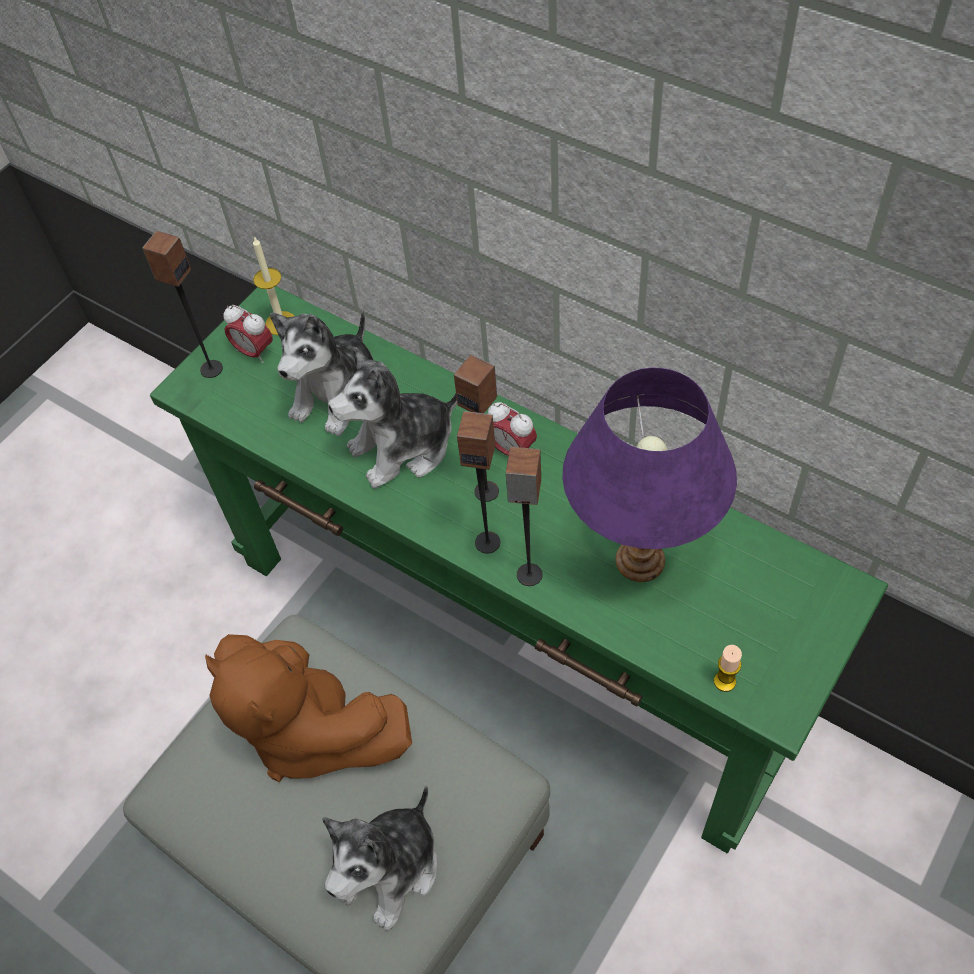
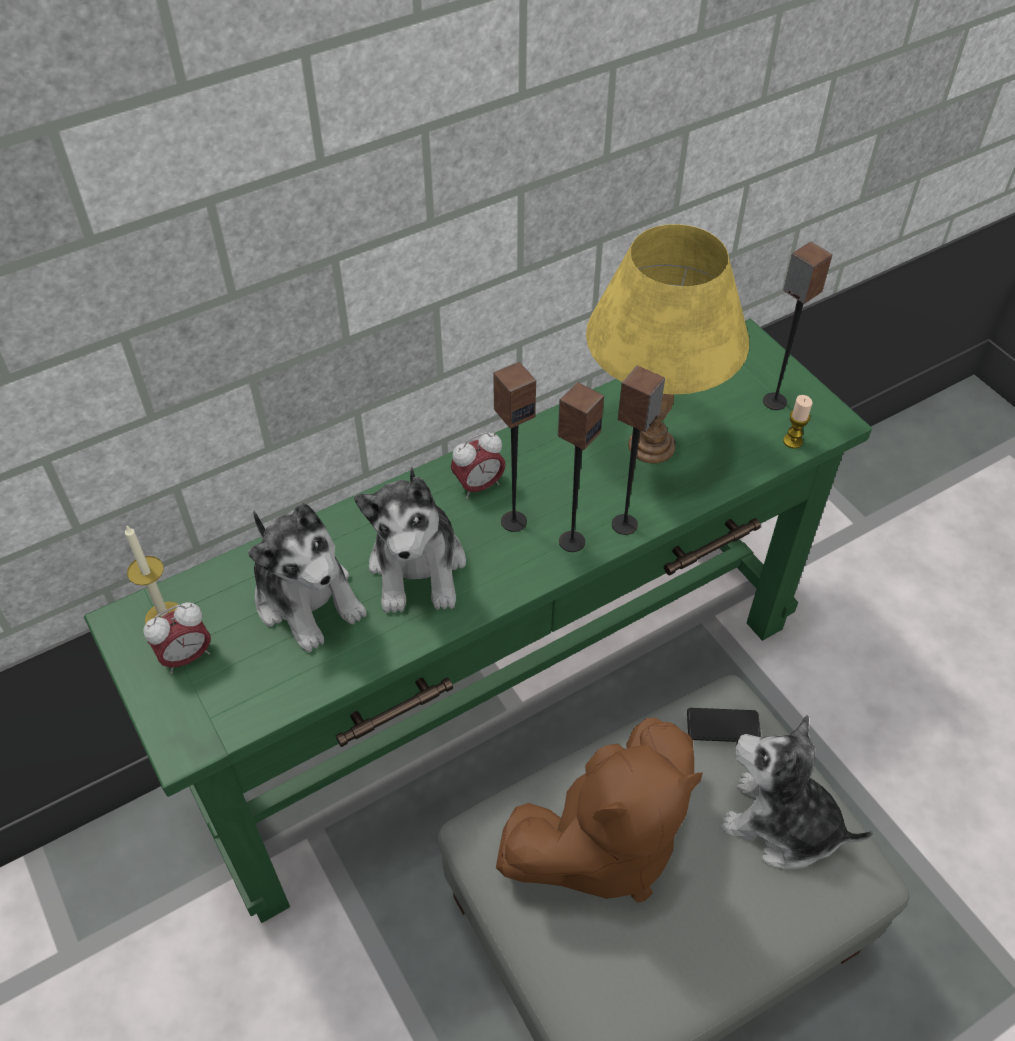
camera: 70 degrees left, 5 degrees down
(211, 369) = (176, 708): speaker -> speaker (774, 402)
(391, 869) = (780, 824): plush toy -> plush toy turned 150 degrees clockwise
(470, 785) = (723, 726): none -> phone
(641, 560) = (652, 445): purple table lamp -> yellow table lamp

